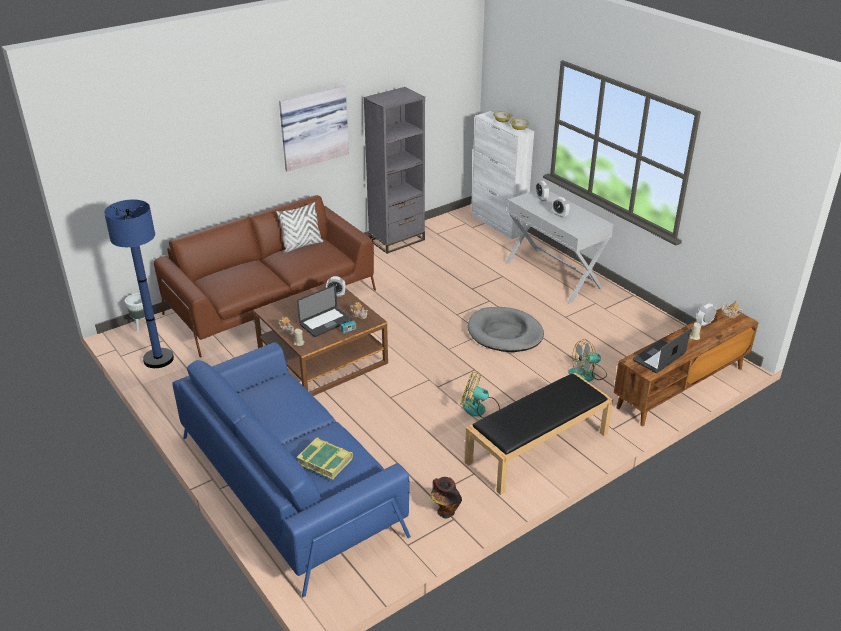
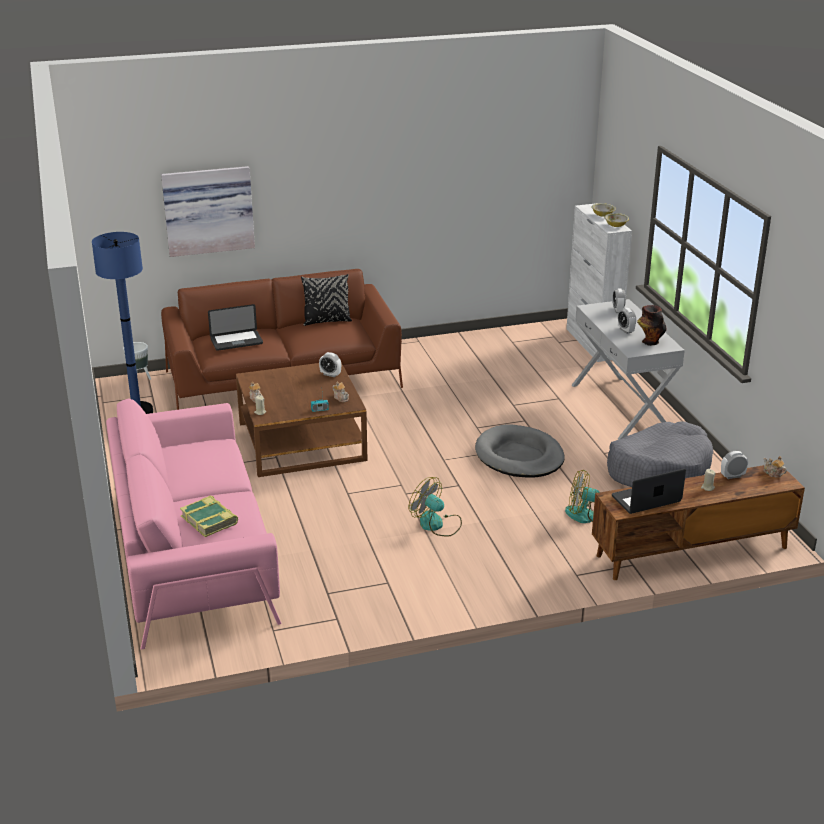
camera: 20 degrees right, 5 degrees down
(289, 484) = (192, 550): blue sofa -> pink sofa
(301, 245) = (327, 321): white pillow -> black pillow
(313, 127) = (363, 190): picture -> picture (208, 210)
(326, 323) = (301, 399): laptop -> laptop (236, 341)
(397, 240) = (460, 341): grey bookcase -> none
(445, 511) = (332, 610): vase -> vase (649, 341)
(537, 448) = (474, 575): black bench -> none
(613, 322) = (658, 469): none -> grey dog bed

